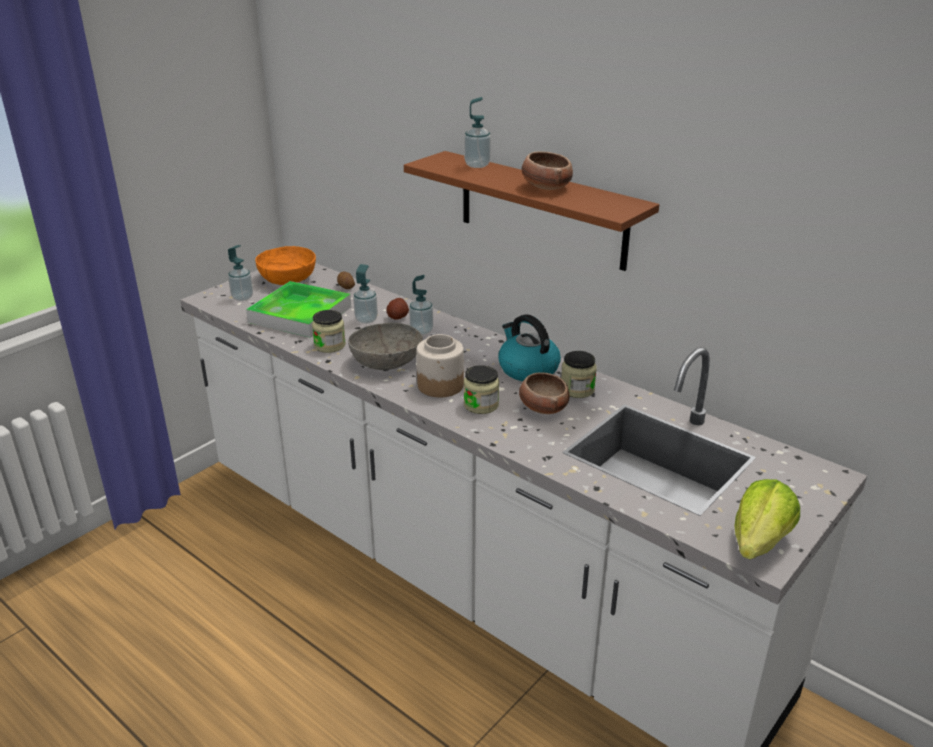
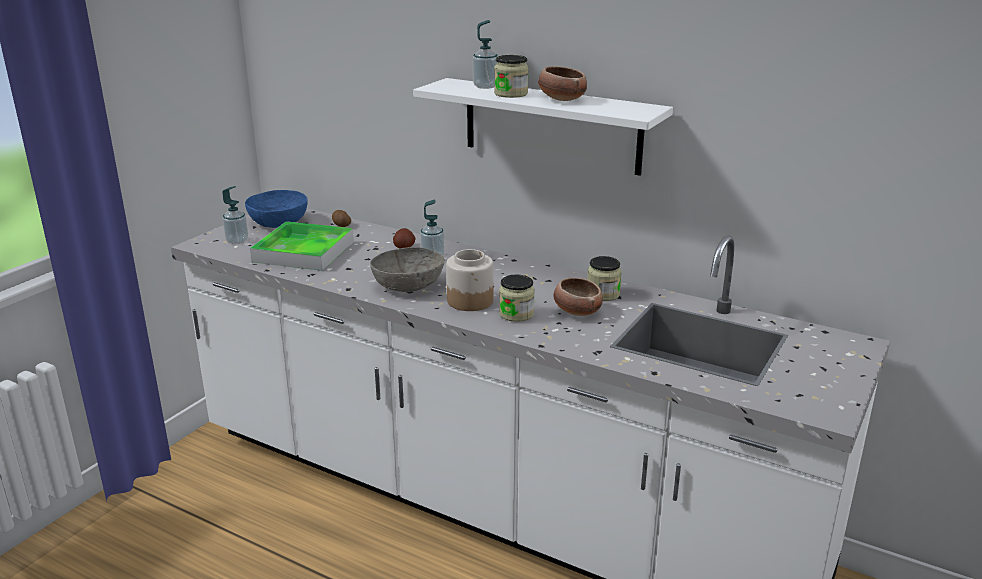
camera: 10 degrees left, 5 degrees down
(287, 279) = (278, 222): orange bowl -> blue bowl
(329, 345) = (345, 276): jar -> jar (511, 94)
(366, 320) = (373, 251): soap dispenser -> none
(527, 369) = (548, 281): kettle -> none
(542, 210) = (551, 126): brown shelf -> white shelf
(759, 542) = (819, 402): lettuce -> none

